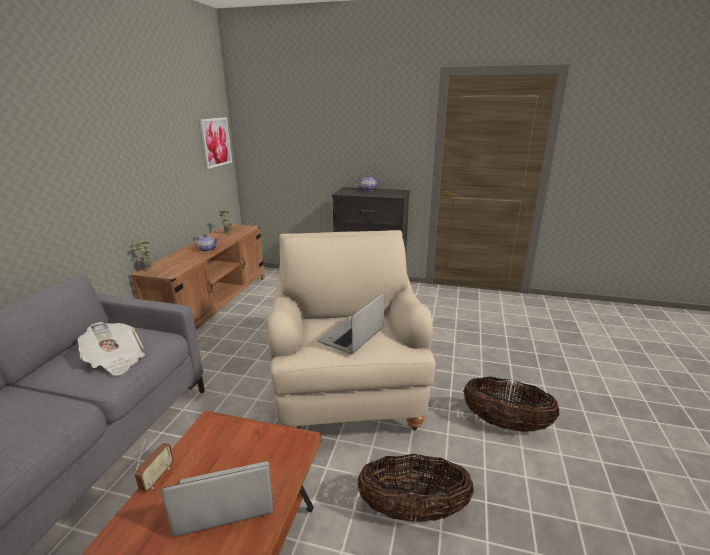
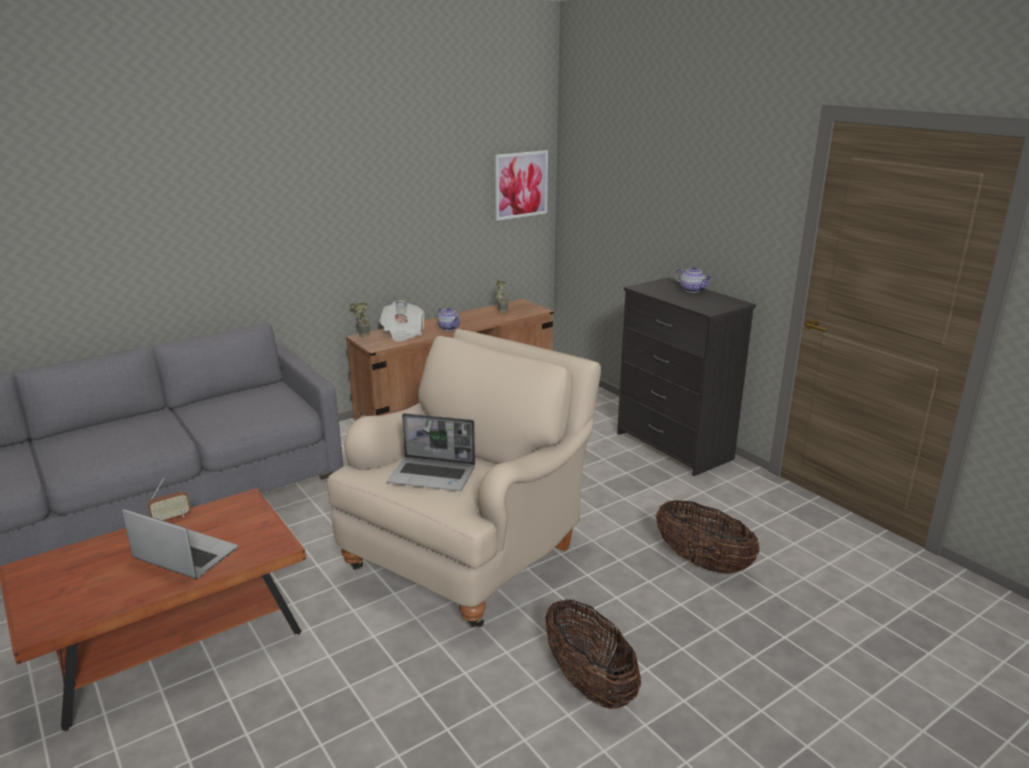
camera: 40 degrees right, 0 degrees up
(115, 360) = (243, 417): newspaper -> newspaper (403, 333)
(352, 336) = (433, 475): laptop -> laptop turned 150 degrees counterclockwise
(413, 510) = (373, 689): basket -> basket (702, 562)

